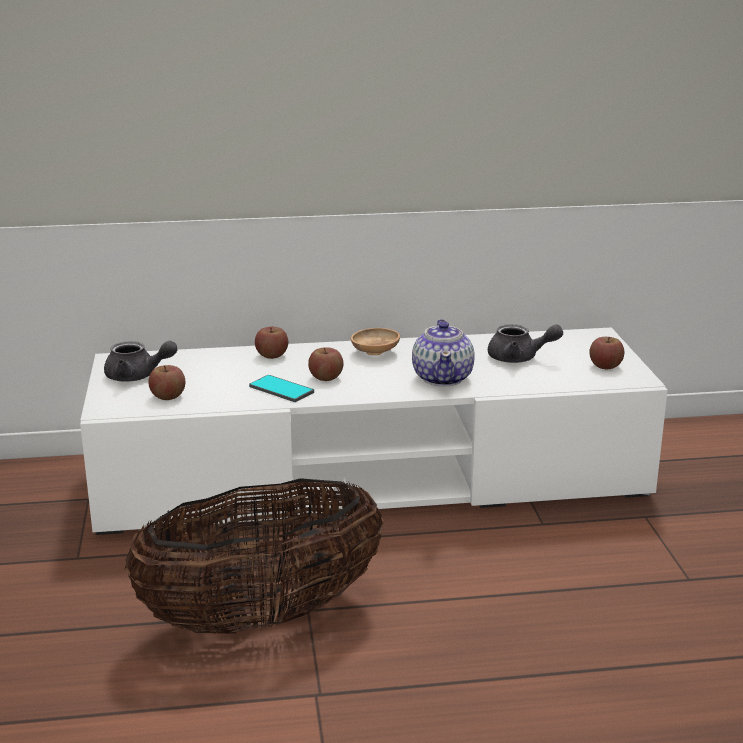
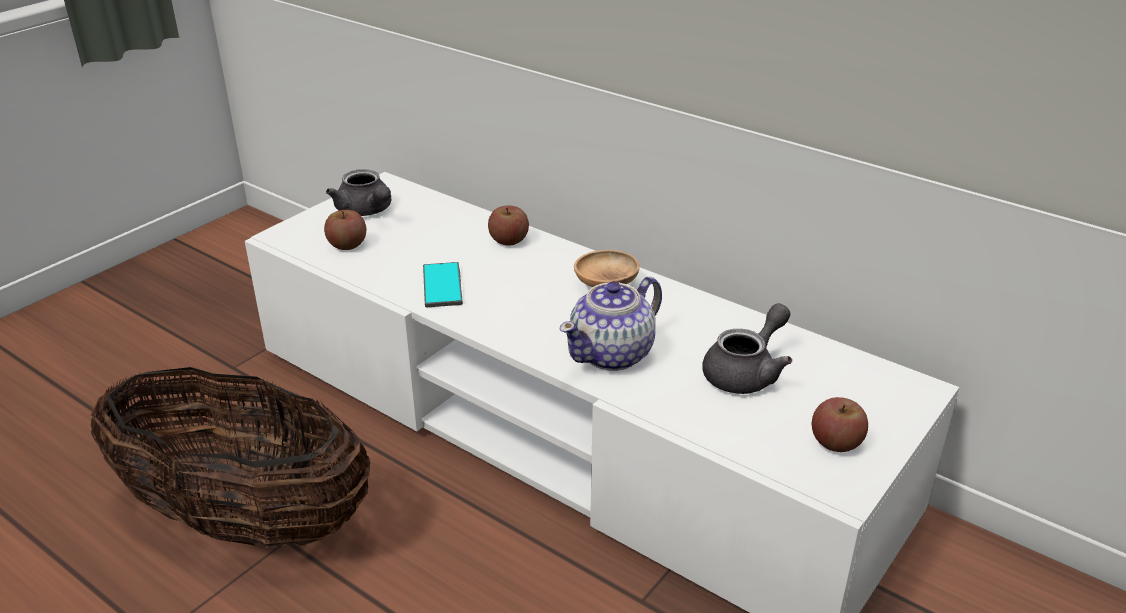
camera: 45 degrees right, 10 degrees up
(326, 377) = (505, 292): apple -> none
(519, 358) = (747, 372): grey teapot -> grey teapot turned 105 degrees counterclockwise

